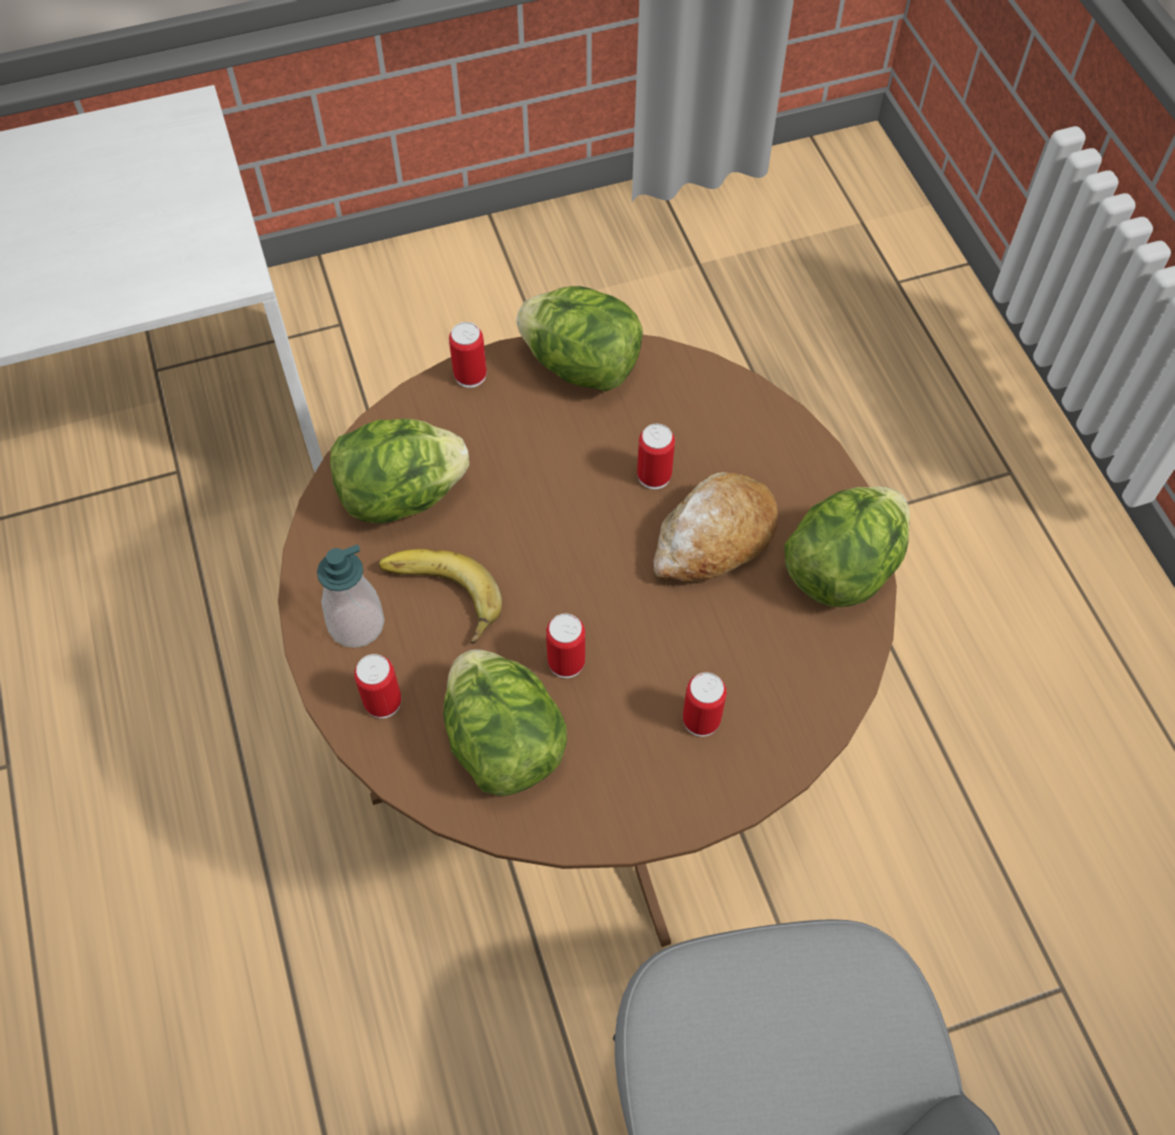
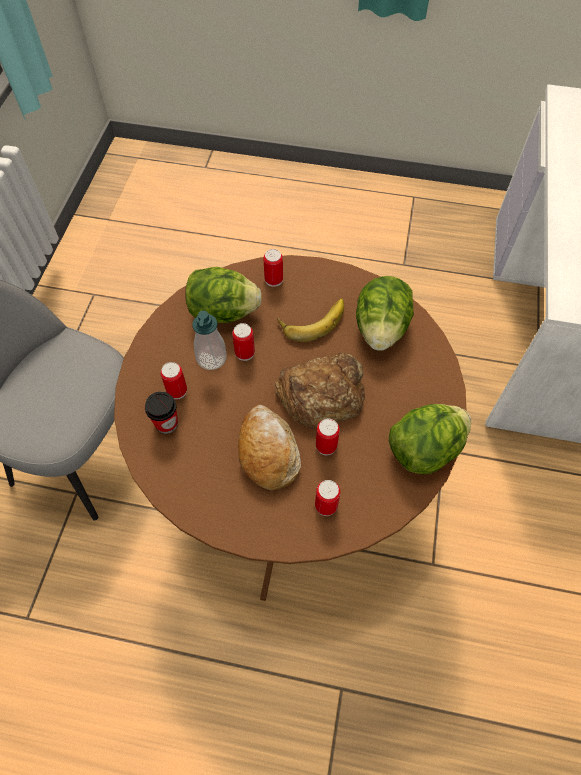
camera: 120 degrees right, 0 degrees up
(356, 624) = (319, 285): soap dispenser -> soap dispenser (211, 358)
(470, 375) = (446, 391): can -> can (326, 505)
(572, 519) = (322, 393): none -> bread
(765, 699) = (166, 423): none -> cup
(841, 569) = (208, 505): lettuce -> none

